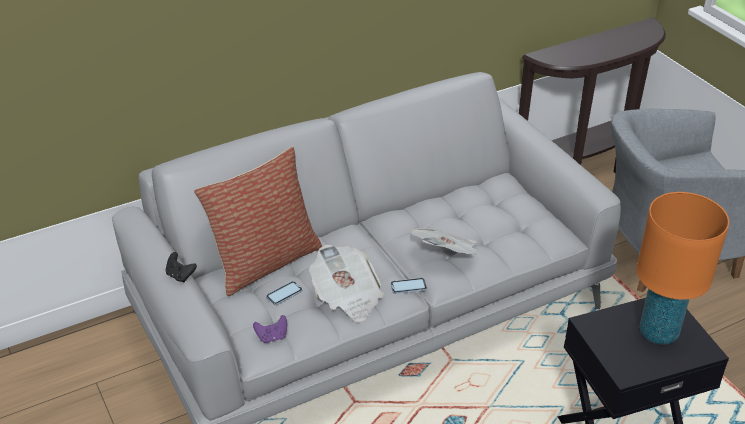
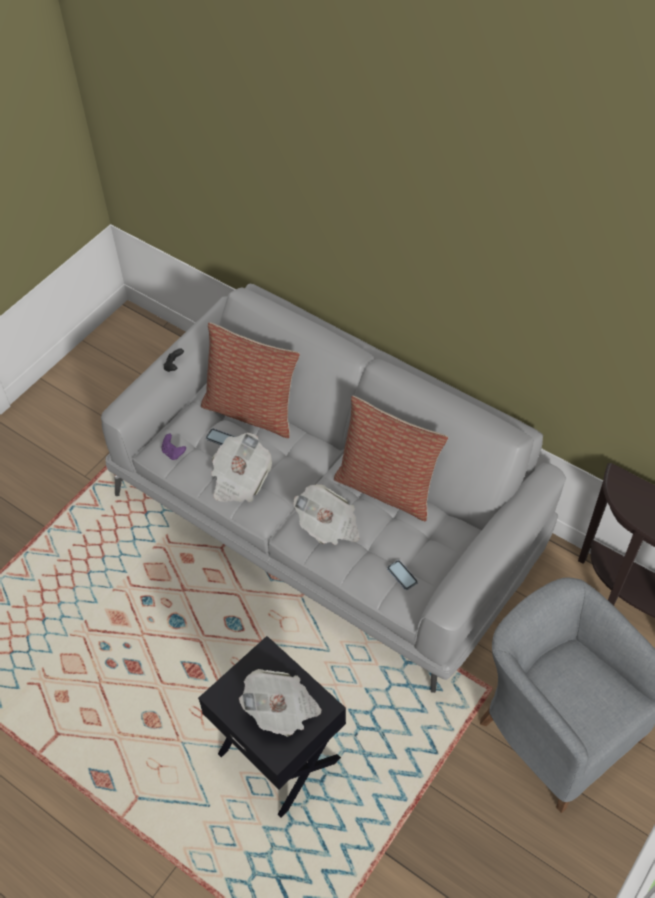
camera: 65 degrees right, 15 degrees up
(408, 287) = (274, 515): phone -> phone (402, 575)
(426, 206) = (387, 487): none -> pillow
(658, 332) = (282, 710): orange table lamp -> newspaper

